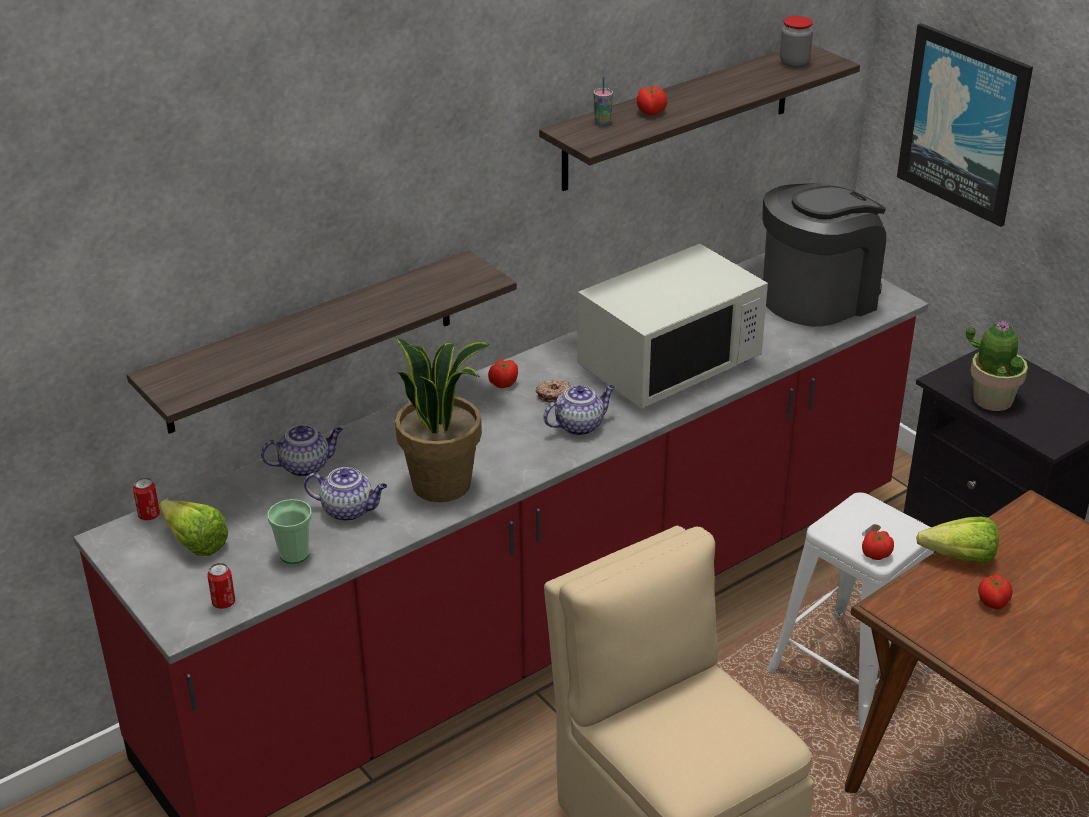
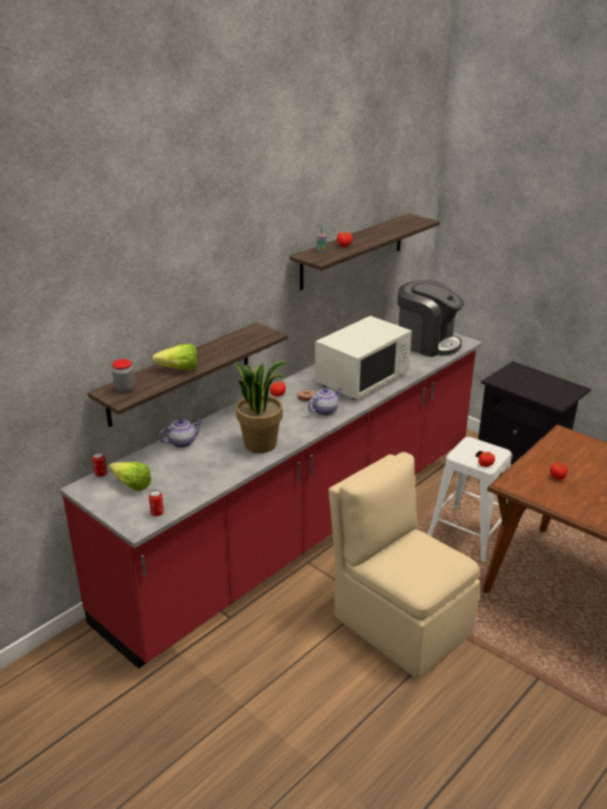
camera: 10 degrees left, 5 degrees down
(294, 554) = (190, 485): cup -> none
(349, 510) = (213, 461): teapot -> none
(794, 63) = (407, 221): jar -> jar (125, 389)
(818, 297) = (427, 343): coffee machine -> coffee machine turned 75 degrees clockwise
(953, 557) = (530, 458): lettuce -> lettuce (175, 369)
(964, 123) = (490, 250): picture -> none
(992, 399) = (521, 386): potted plant -> none

